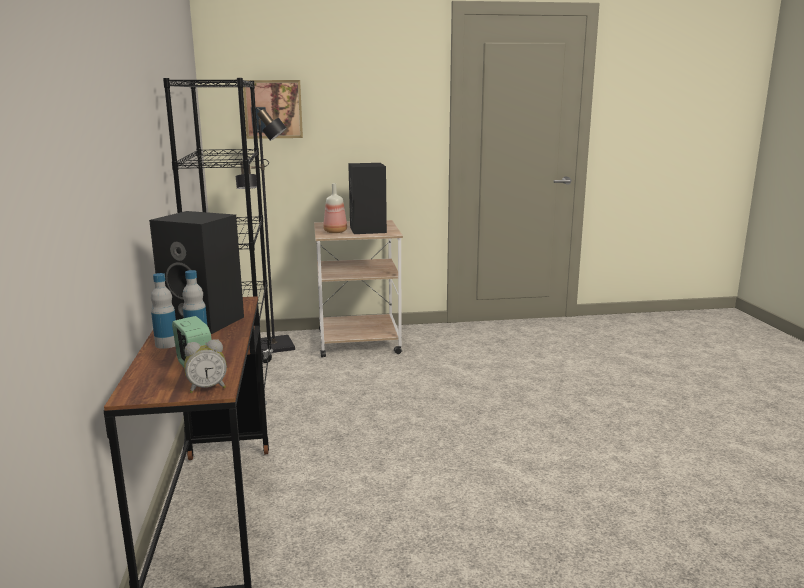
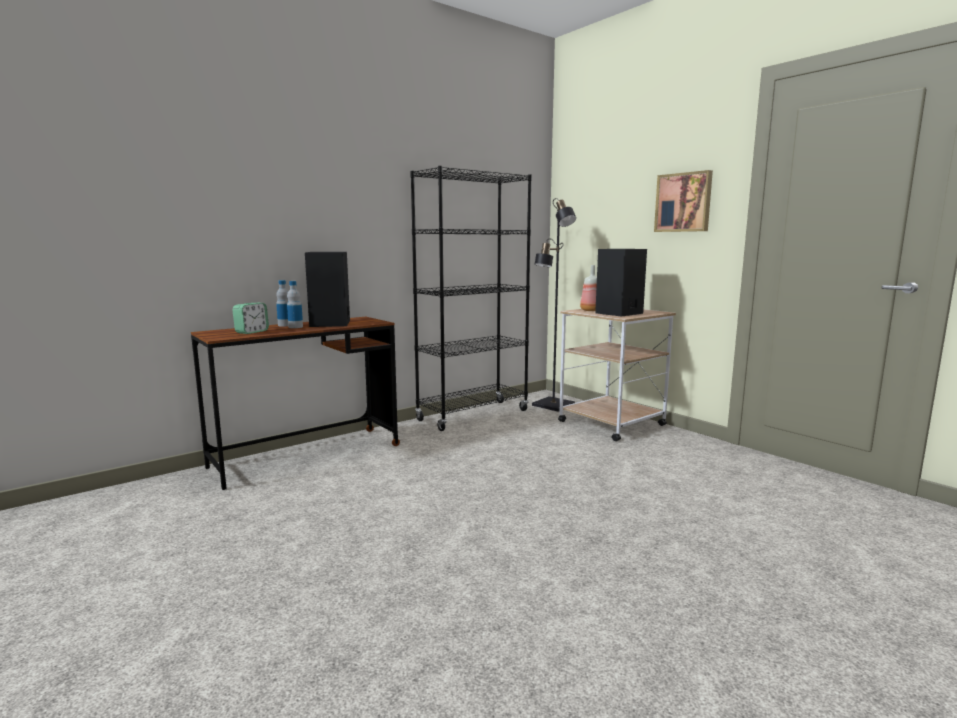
camera: 60 degrees right, 5 degrees down
(207, 388) = (220, 337): alarm clock -> none
(273, 109) = (594, 202): picture -> picture (684, 202)

